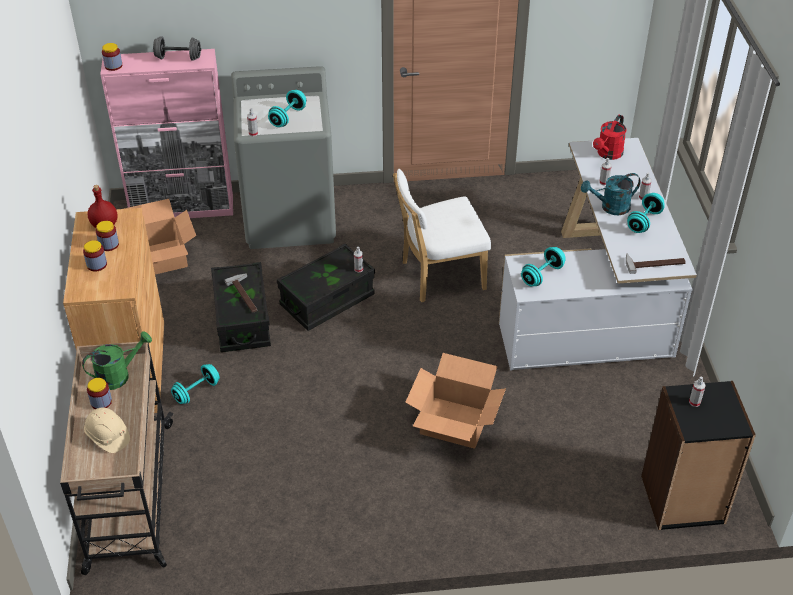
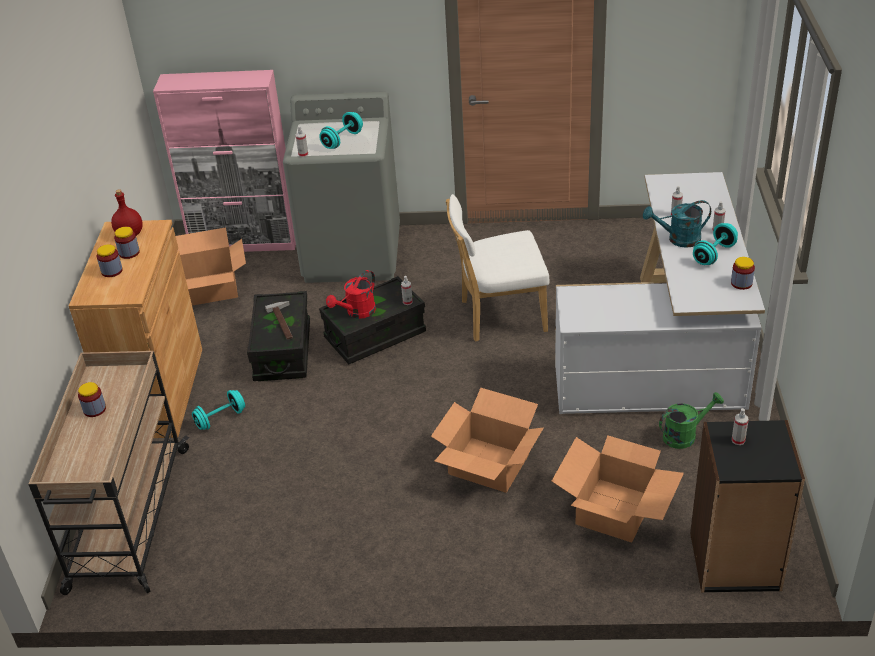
camera: 10 degrees right, 5 degrees down
(107, 436) = (92, 443): beige hard hat -> none
(113, 66) = (168, 84): jar -> jar (741, 283)
(118, 375) = (119, 384): green watering can -> green watering can (685, 435)
(178, 58) = (234, 77): grey dumbbell -> none
(542, 275) = (593, 307): turquoise dumbbell -> none
(574, 459) = (615, 510): none -> cardboard box
(608, 154) = (685, 187): red watering can -> red watering can (357, 313)
(655, 263) = (719, 296): hammer -> none

